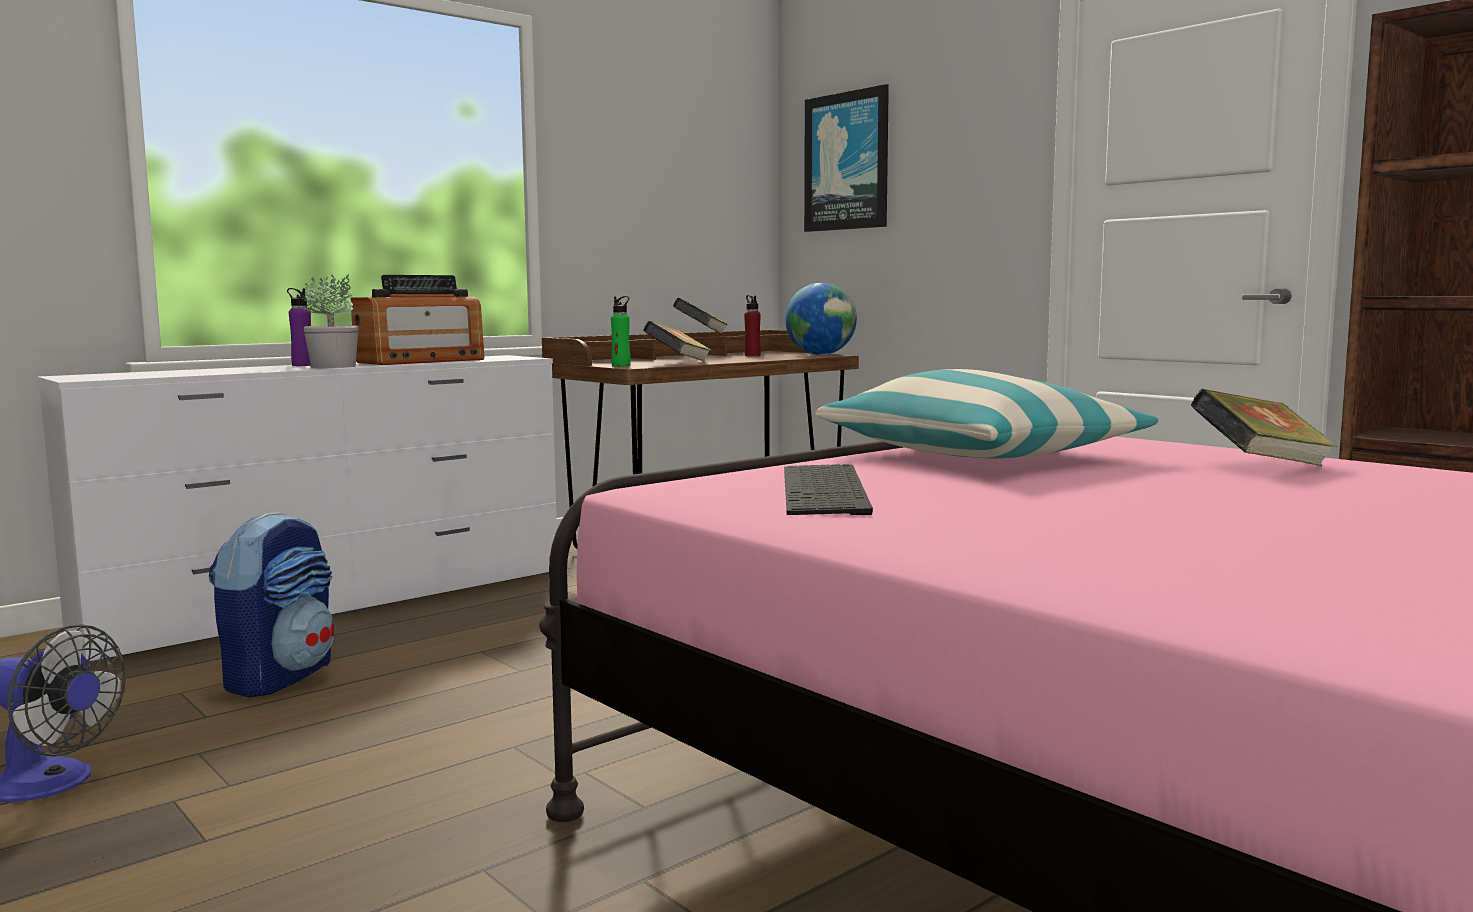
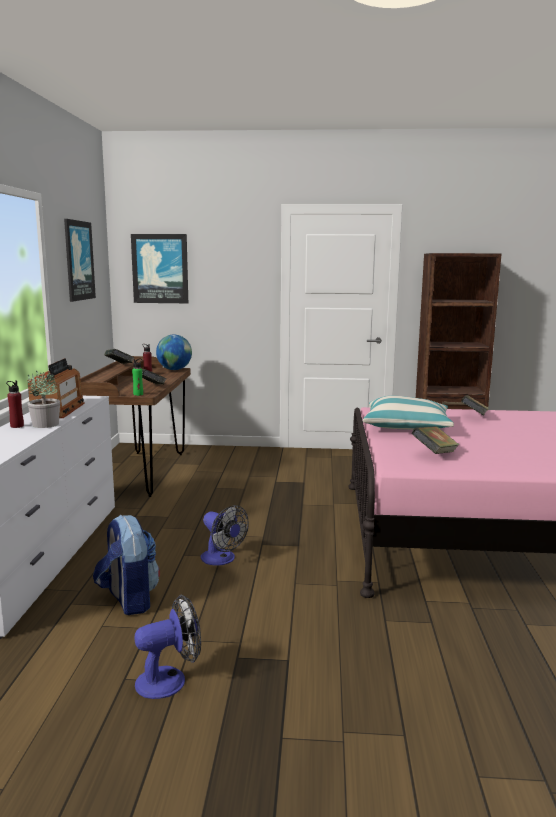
camera: 45 degrees left, 5 degrees up
(302, 365) = (17, 426): purple bottle -> red bottle
(508, 675) = (222, 559): none -> fan
(655, 143) = (78, 260): none -> picture
(828, 490) = (434, 454): keyboard -> book

